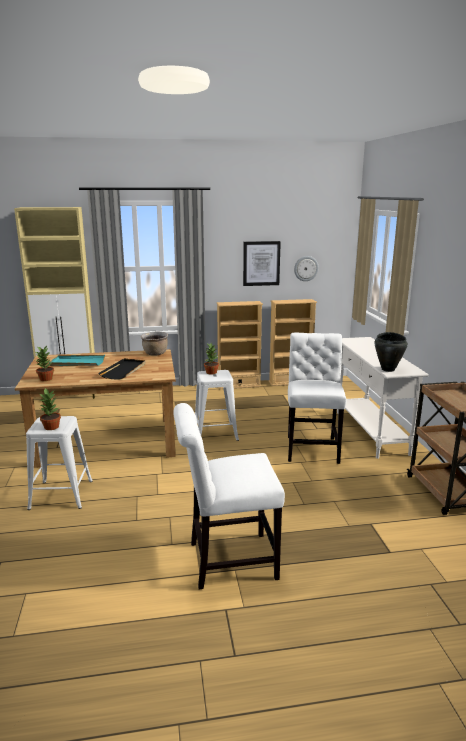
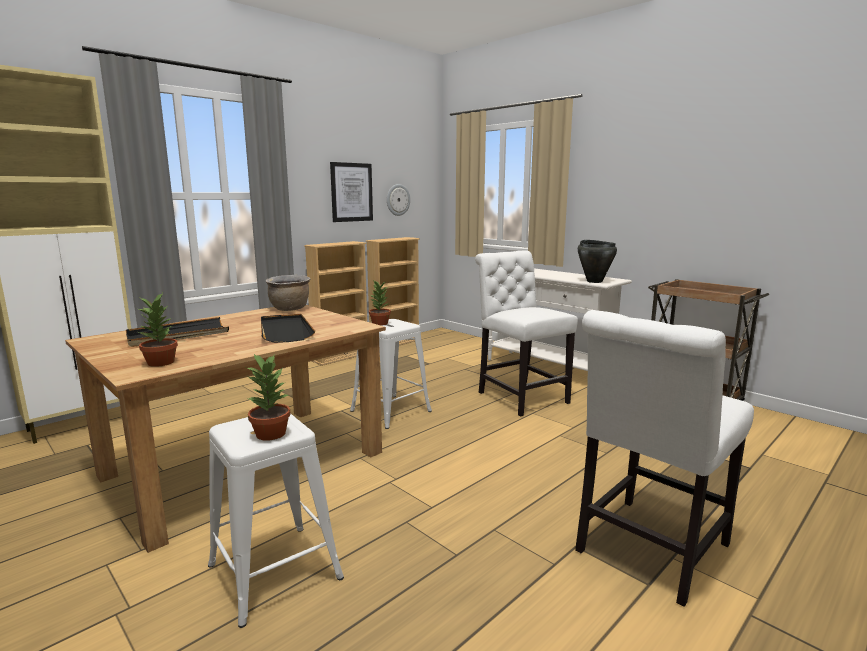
camera: 35 degrees left, 5 degrees down
(77, 363) = (178, 335): turquoise tray -> black tray

